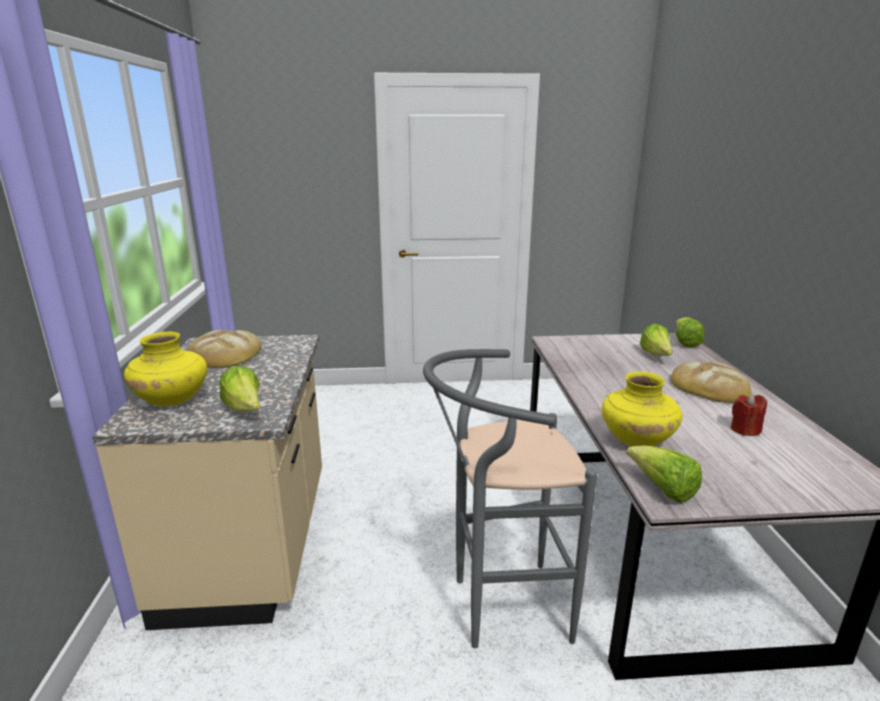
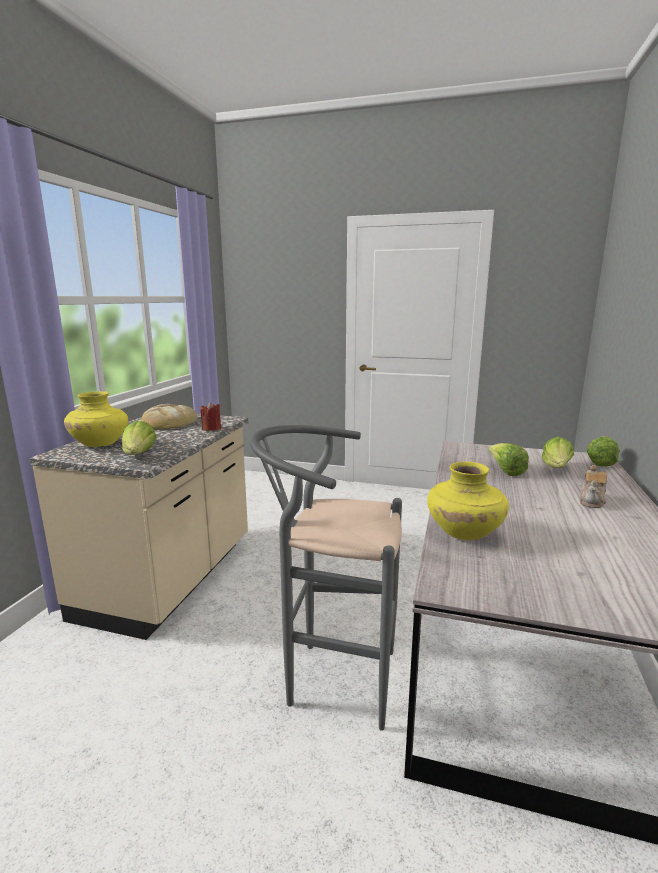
camera: 20 degrees right, 5 degrees down
(662, 489) = (450, 577): lettuce -> lettuce (505, 471)
(709, 387) = (592, 501): bread -> teapot
(745, 430) = (598, 543): red candle -> red candle (211, 428)

